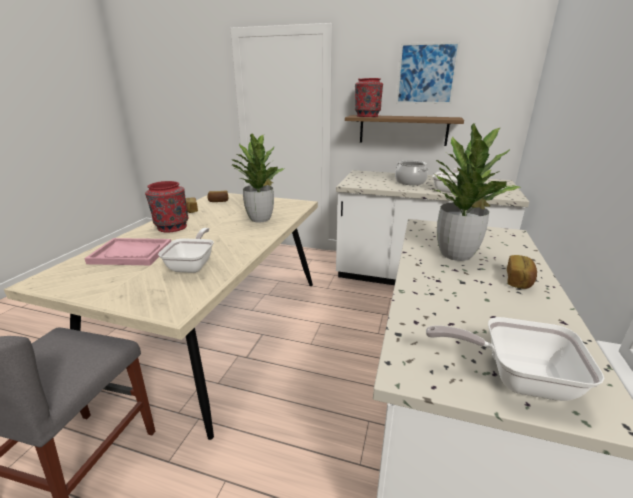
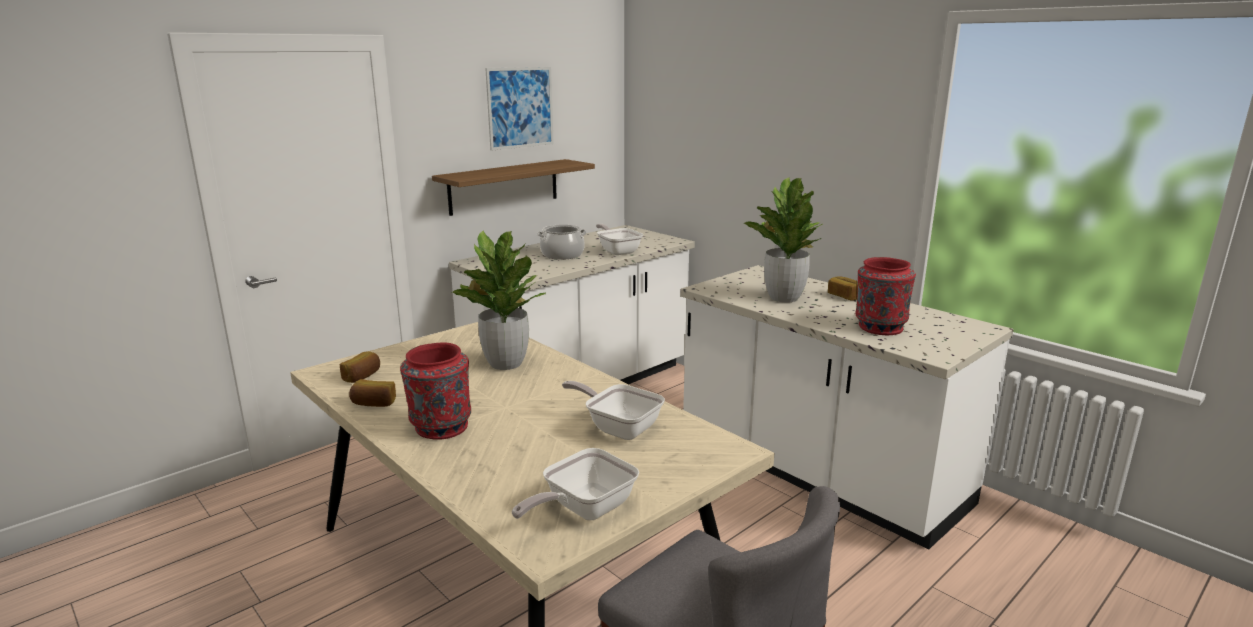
camera: 60 degrees left, 5 degrees down
(131, 253) = (519, 467): pink tray -> none
(367, 116) = (470, 174): red vase -> red vase (879, 327)
(515, 377) = (952, 334): frying pan -> frying pan (583, 510)

